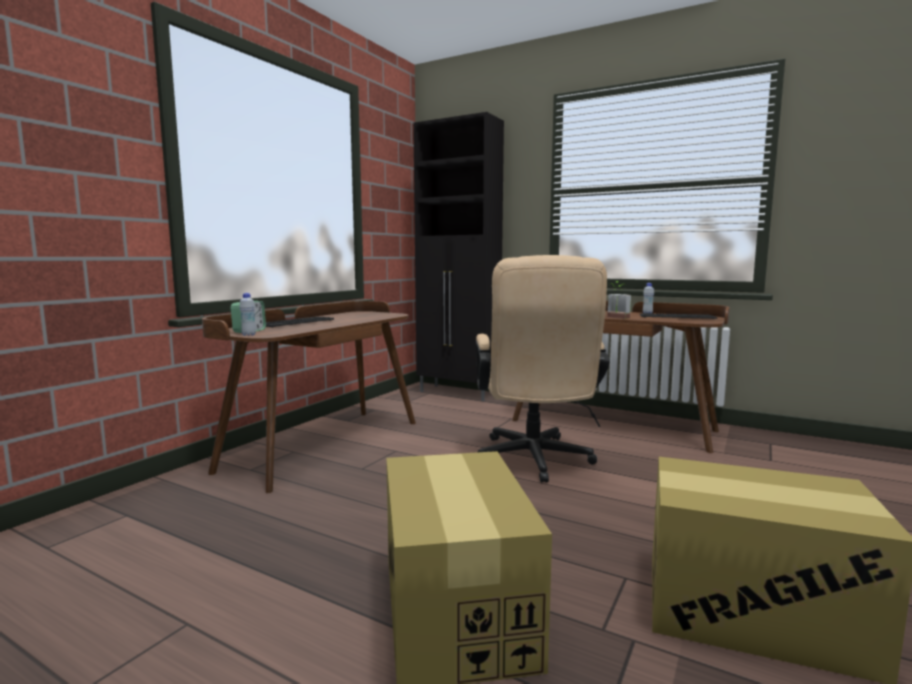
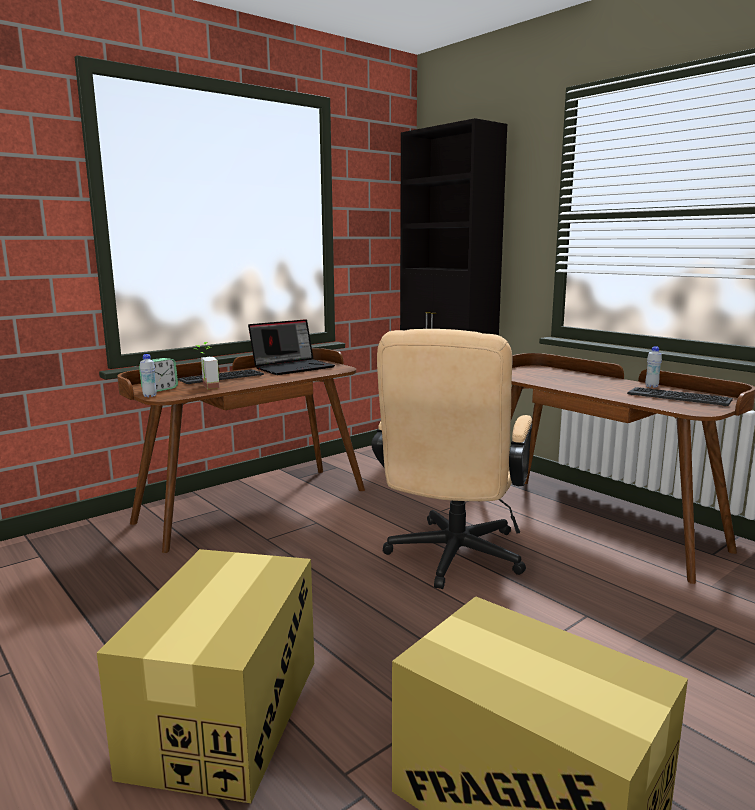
camera: 20 degrees right, 5 degrees up
(350, 315) = (293, 367): none -> laptop
(616, 318) = (591, 393): potted plant -> potted plant (205, 386)

